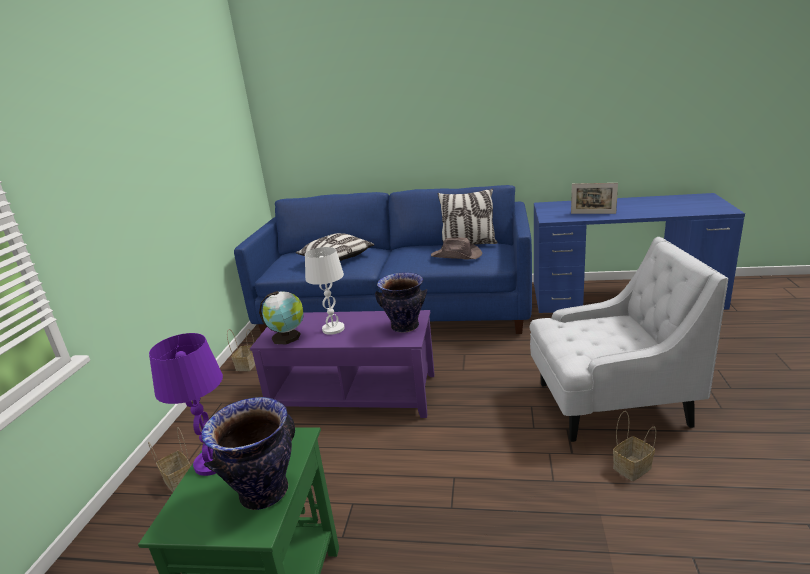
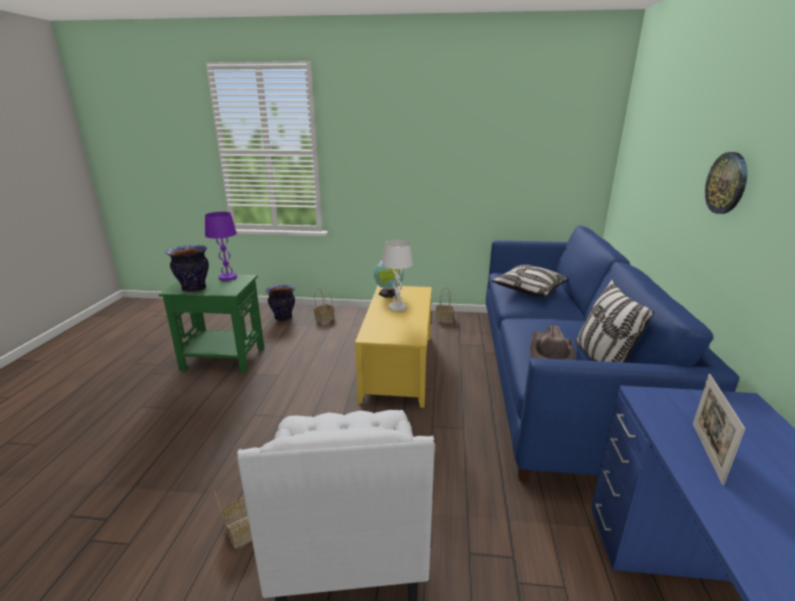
camera: 85 degrees right, 0 degrees up
(354, 394) = (398, 367): purple coffee table -> yellow coffee table
(405, 326) = (392, 334): vase -> vase (283, 318)
(443, 111) = (727, 183): none -> wall clock

